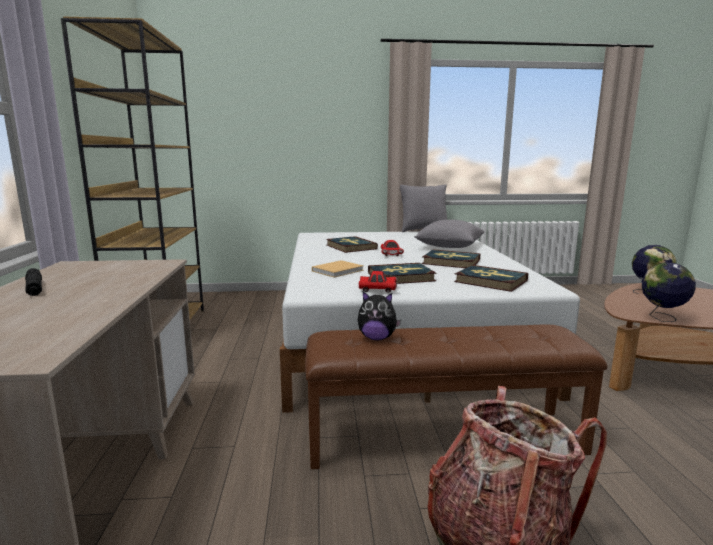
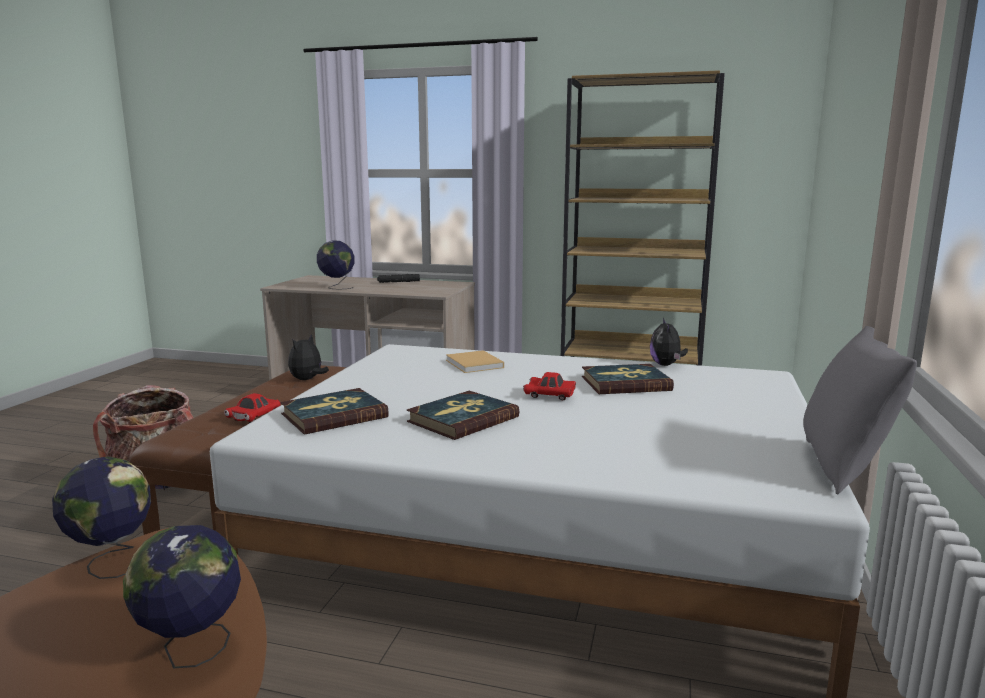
camera: 110 degrees right, 0 degrees up
(83, 310) = (337, 287): none -> globe
(304, 243) = (666, 365): none -> plush toy
(377, 290) = (375, 368): red toy car -> red toy car (254, 417)
(401, 277) = (413, 382): book -> none
(449, 246) = (595, 445): grey pillow -> none

